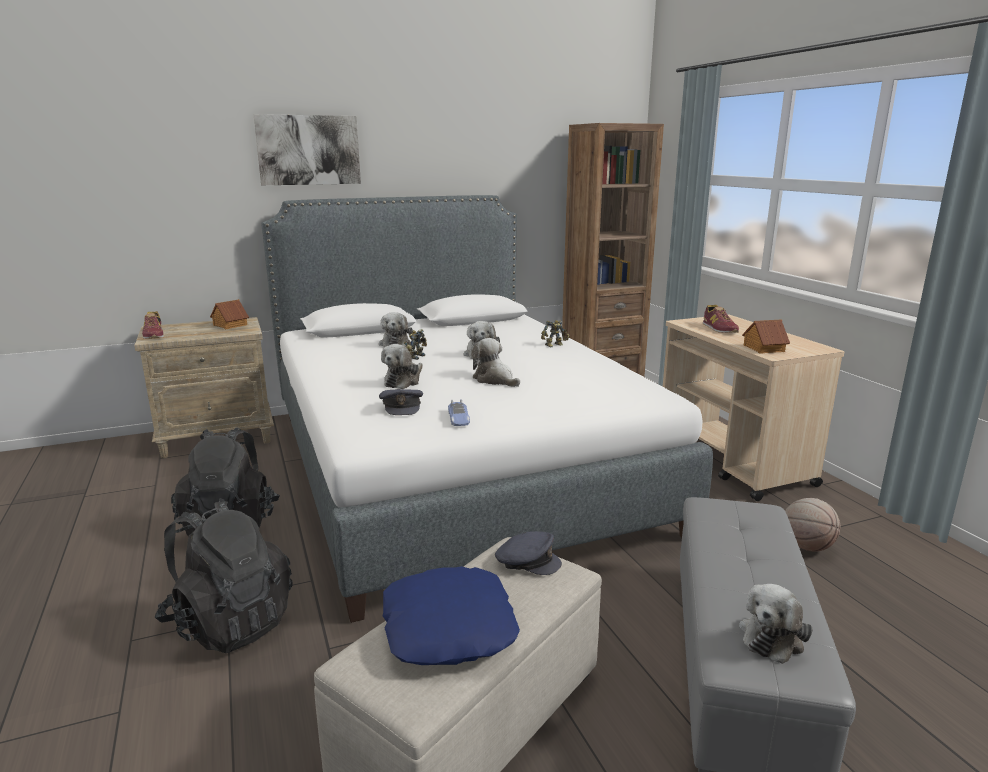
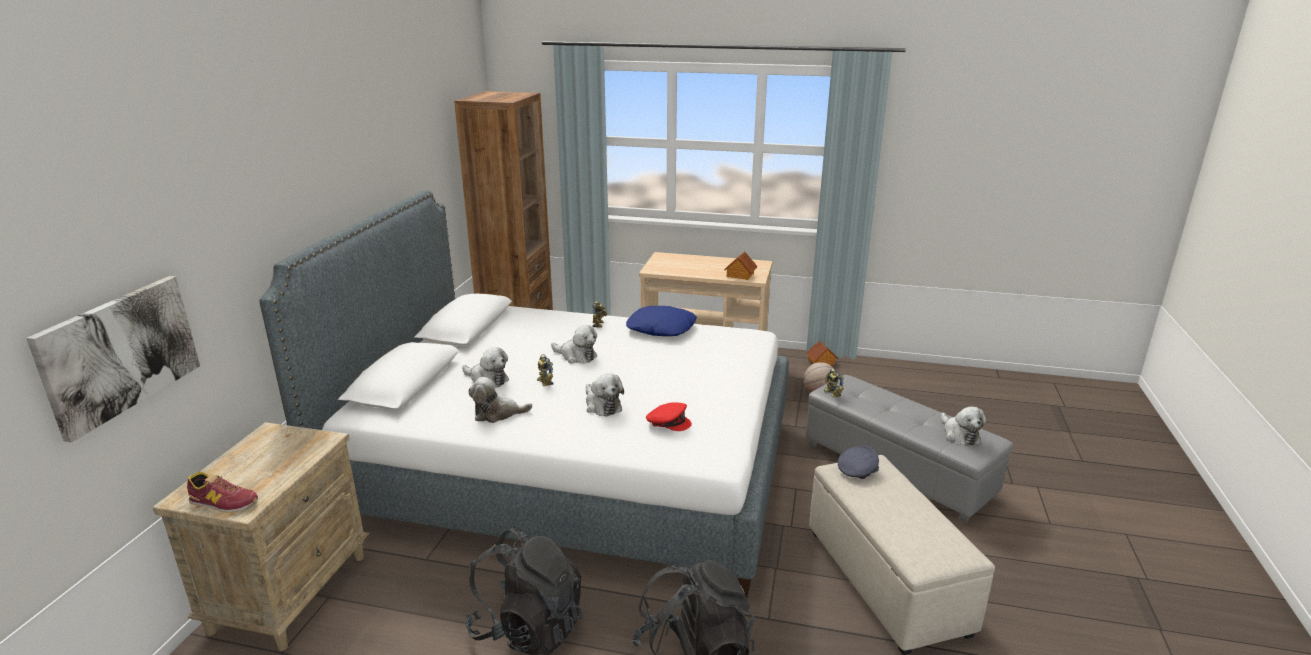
camera: 55 degrees left, 5 degrees up
(229, 325) = (274, 445): toy house -> toy house (821, 362)
(308, 150) = (274, 190): picture -> picture (119, 353)
(402, 406) = (668, 422): grey cap -> red cap
(447, 627) = (907, 520): blue pillow -> blue pillow (661, 328)
(458, 418) = (715, 409): toy car -> none
(495, 380) = (647, 371): plush toy -> plush toy (497, 413)
(707, 508) = (831, 393): none -> toy robot
(719, 328) = (683, 267): shoe -> none

